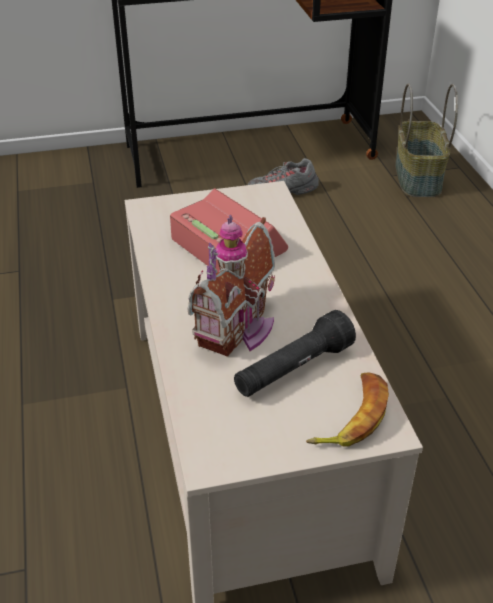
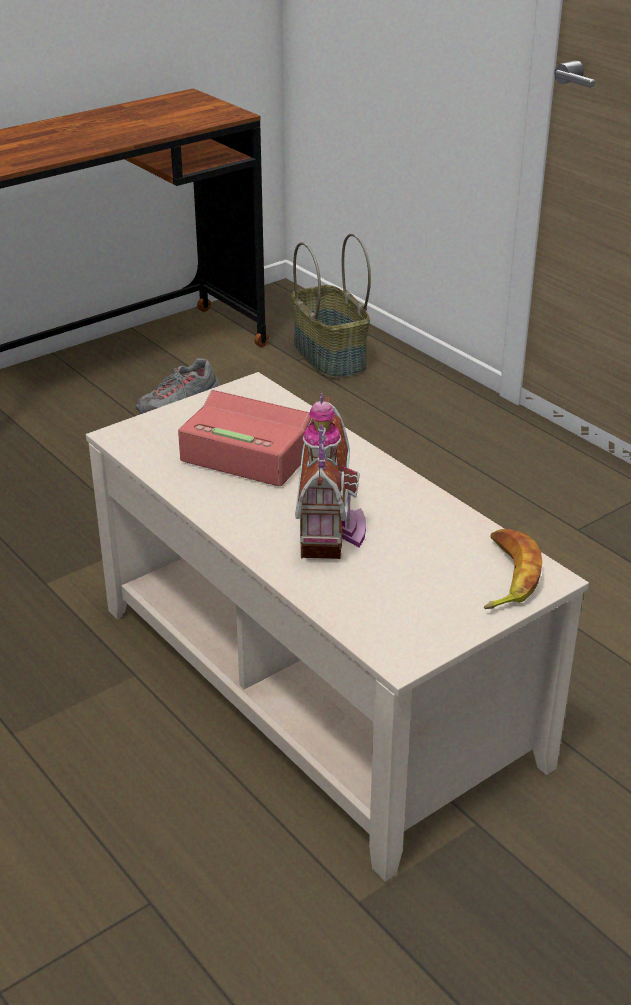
camera: 25 degrees left, 5 degrees down
(293, 370) = (416, 552): black flashlight -> none

